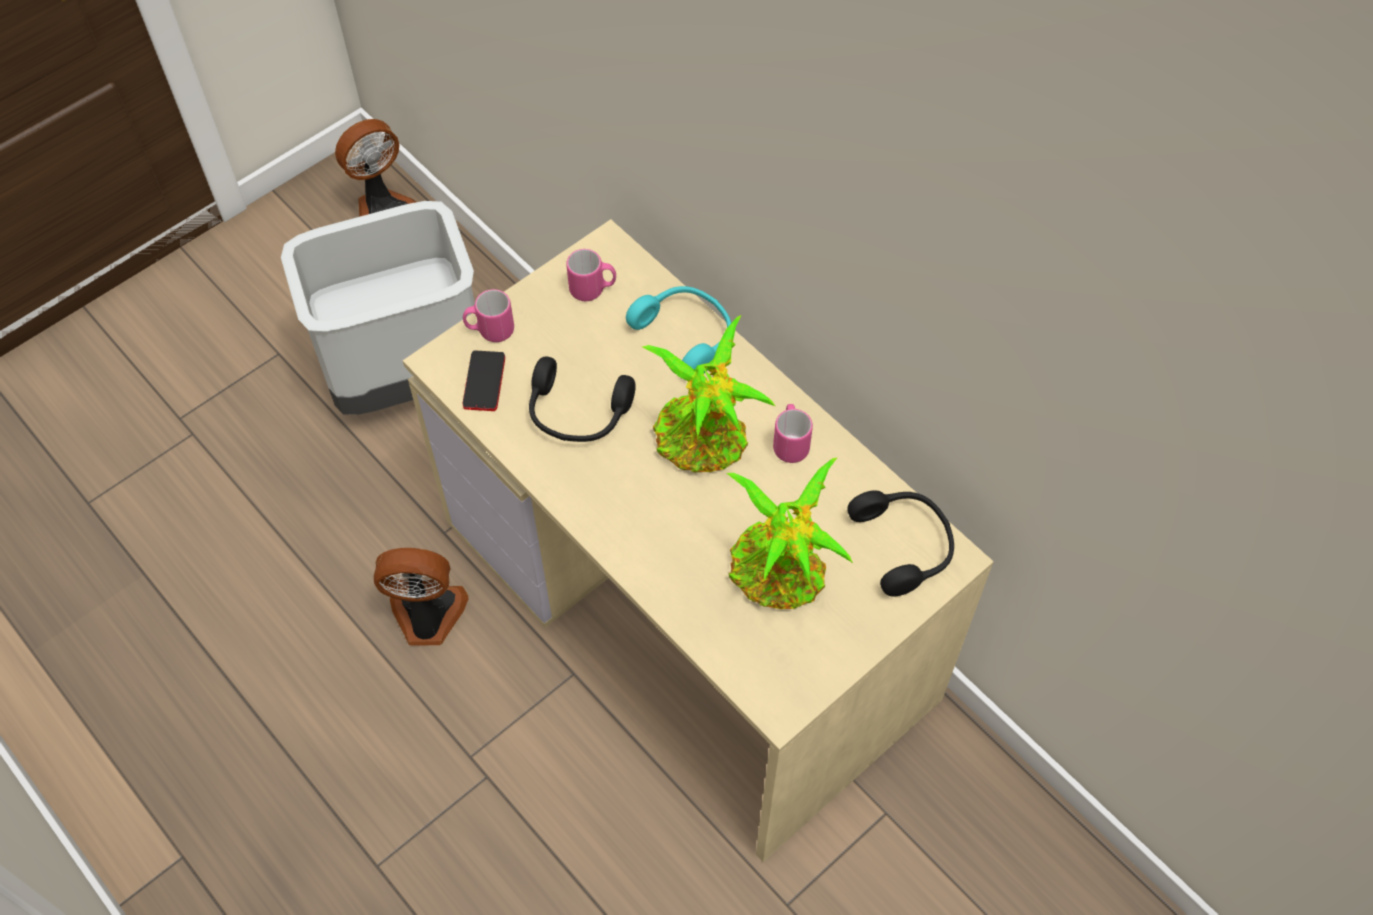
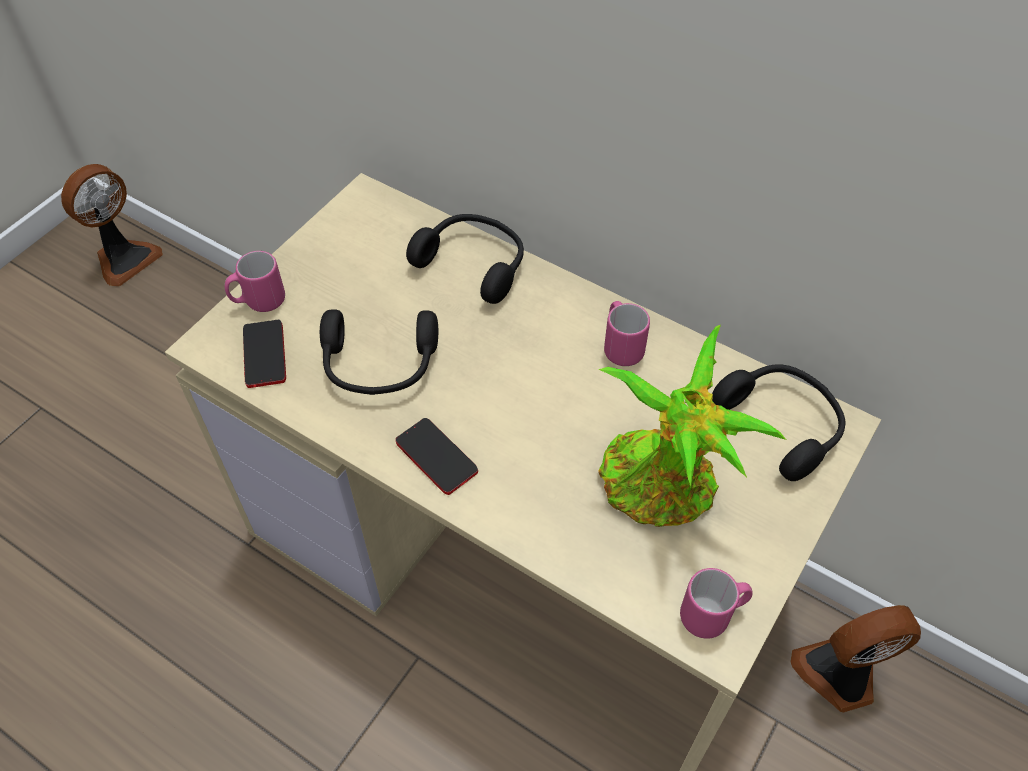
camera: 15 degrees left, 5 degrees down
(408, 375) = (179, 400): grey trash can -> none
(427, 616) = (249, 635): fan -> fan (840, 675)
(593, 289) = (361, 240): pink mug -> pink mug (712, 614)
(603, 505) = (436, 457): none -> phone
(686, 334) = (474, 263): turquoise headphones -> black headphones
(704, 443) = (529, 366): potted plant -> none

